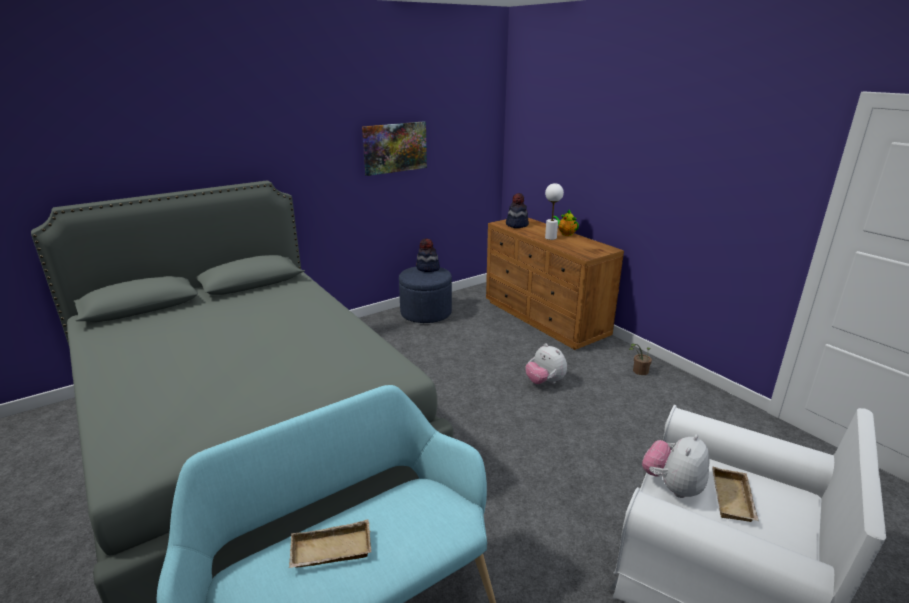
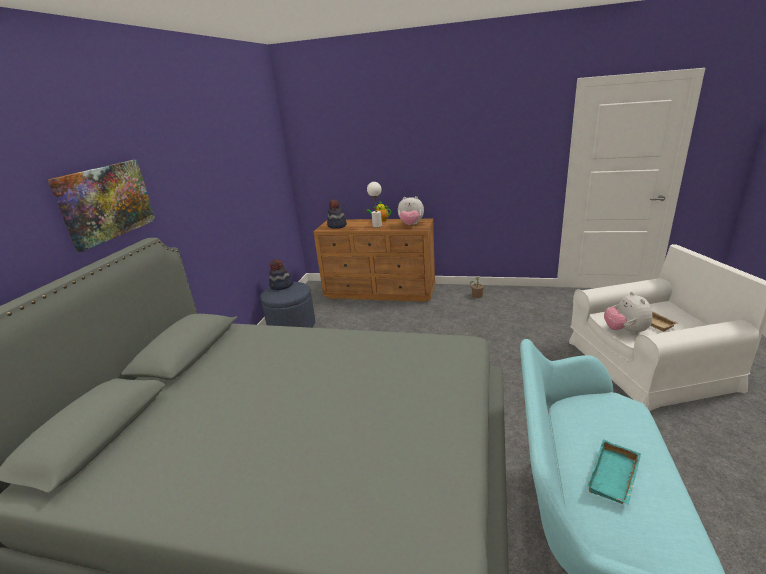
camera: 40 degrees left, 0 degrees up
(330, 552) = (615, 477): beige tray -> turquoise tray
(394, 147) = (229, 181): picture -> picture (106, 202)
(545, 382) = (441, 328): plush toy -> plush toy (411, 225)

